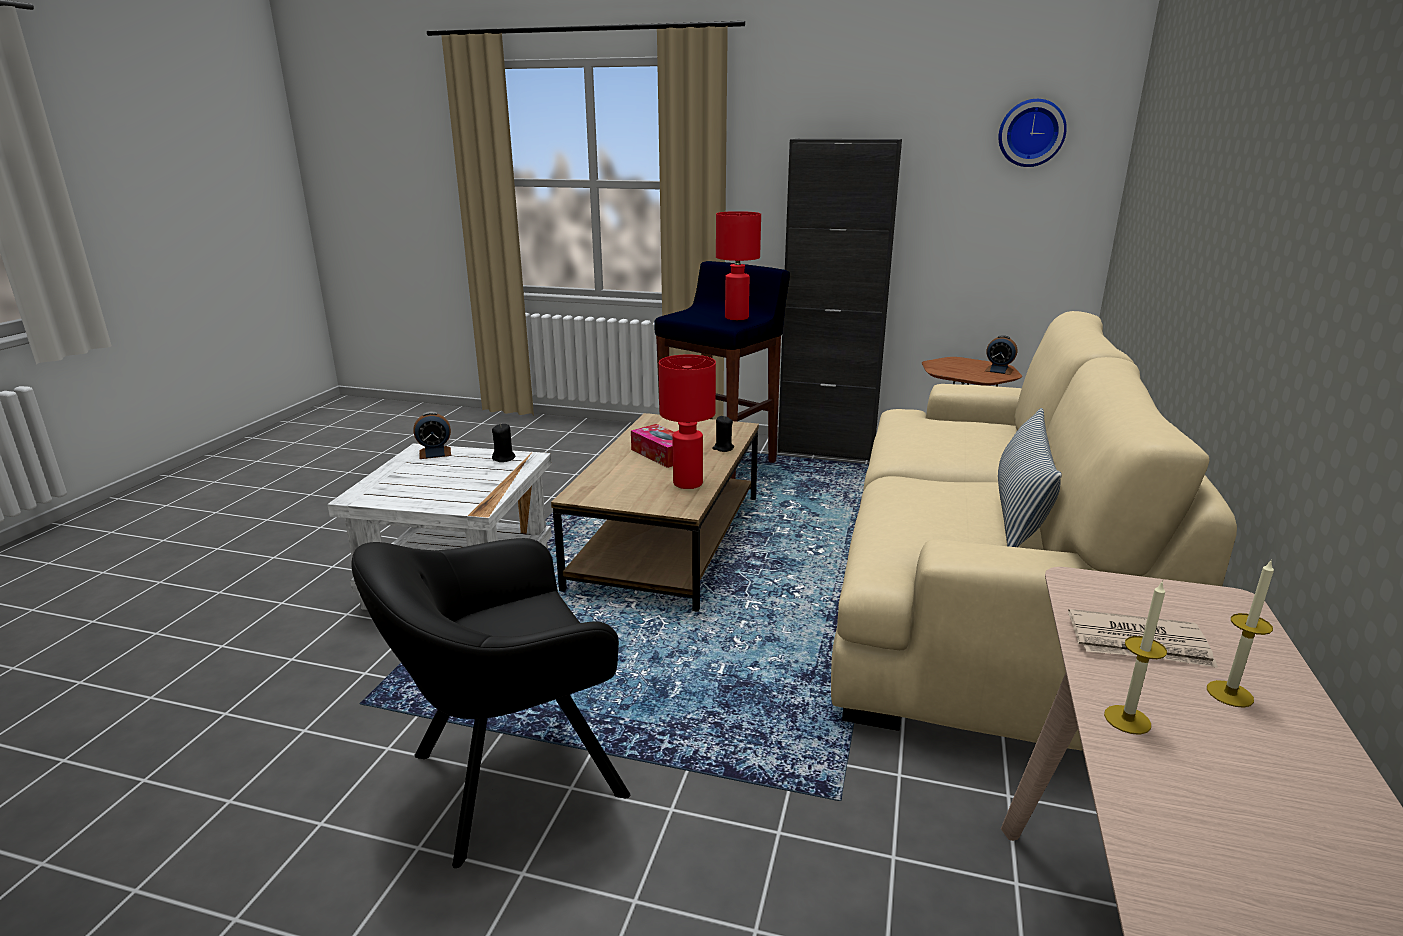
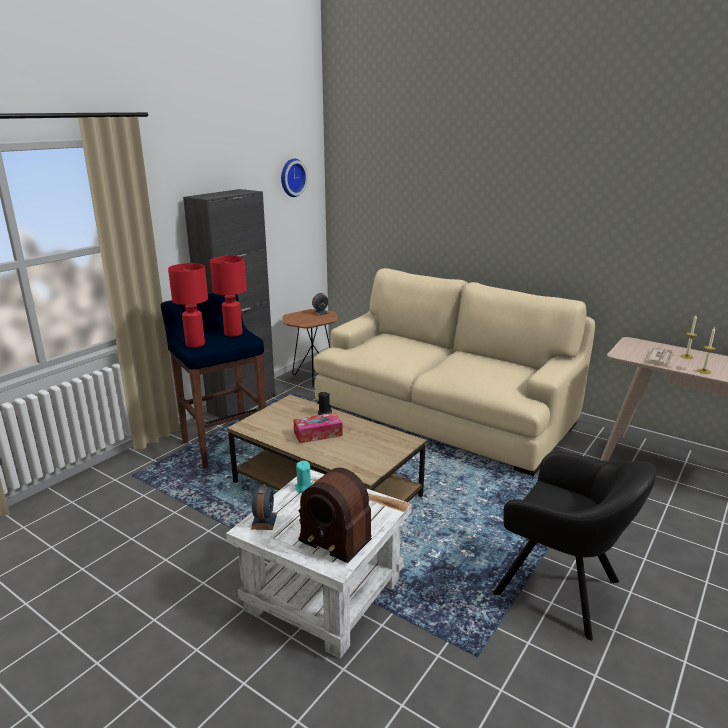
camera: 70 degrees left, 0 degrees up
(423, 485) = (335, 529): none -> radio
(504, 458) = (303, 488): black candle -> turquoise candle
(508, 778) = (562, 590): black armchair -> black armchair turned 45 degrees counterclockwise
(689, 483) = (373, 433): red table lamp -> red table lamp (195, 344)
(1019, 514) = (491, 360): pillow -> none

